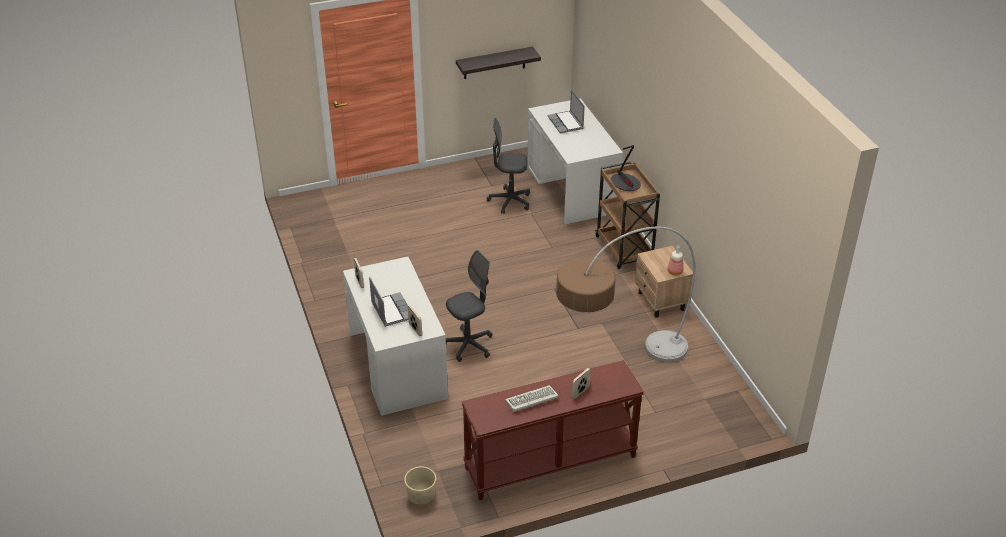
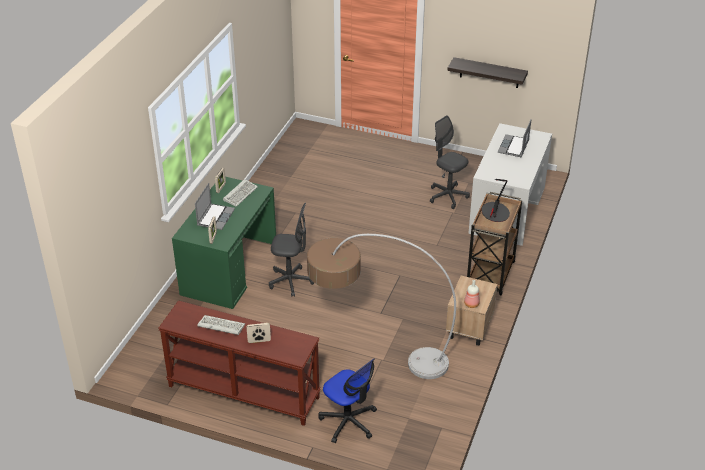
camera: 40 degrees right, 0 degrees up
(385, 277) = (240, 193): none -> keyboard
(397, 365) = (229, 268): white desk -> green desk
(421, 497) = (138, 361): beige planter -> none
(665, 431) = (348, 421): none -> office chair

